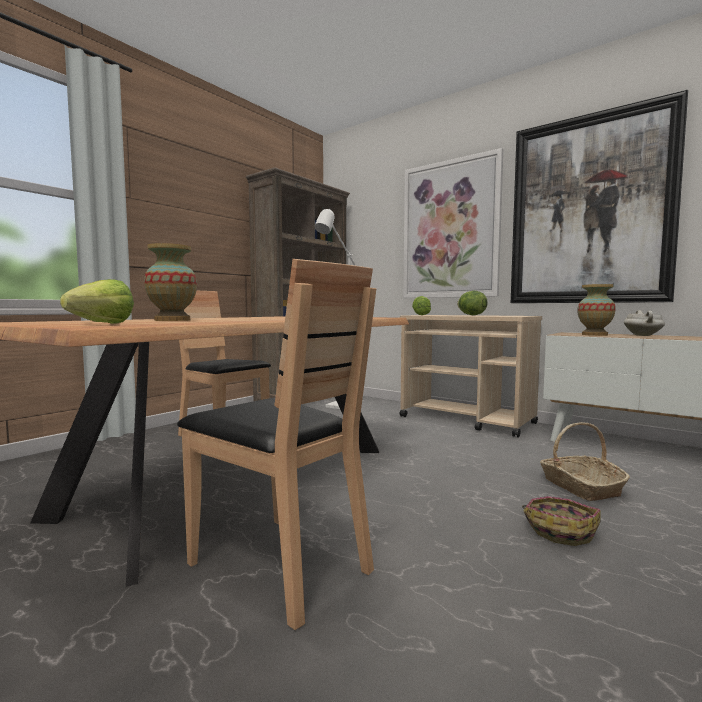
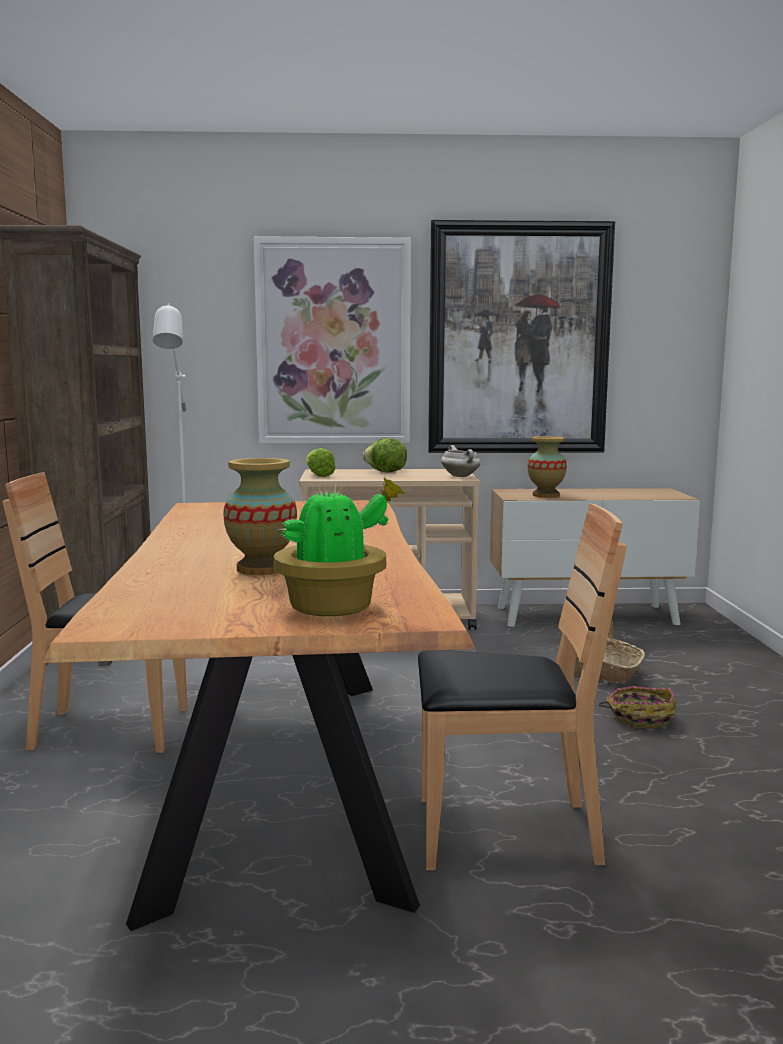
camera: 40 degrees left, 5 degrees up
(95, 324) = (335, 607): lettuce -> potted plant
(643, 335) = (587, 492): white cooking pot -> white cooking pot (461, 476)

